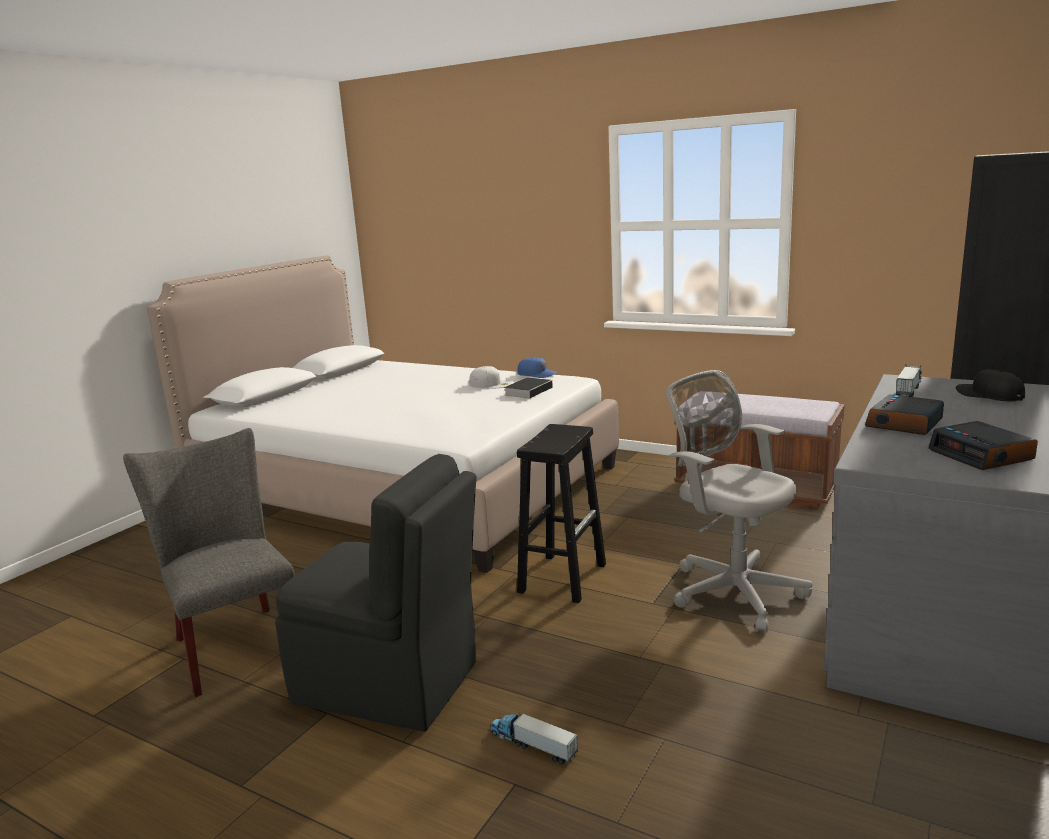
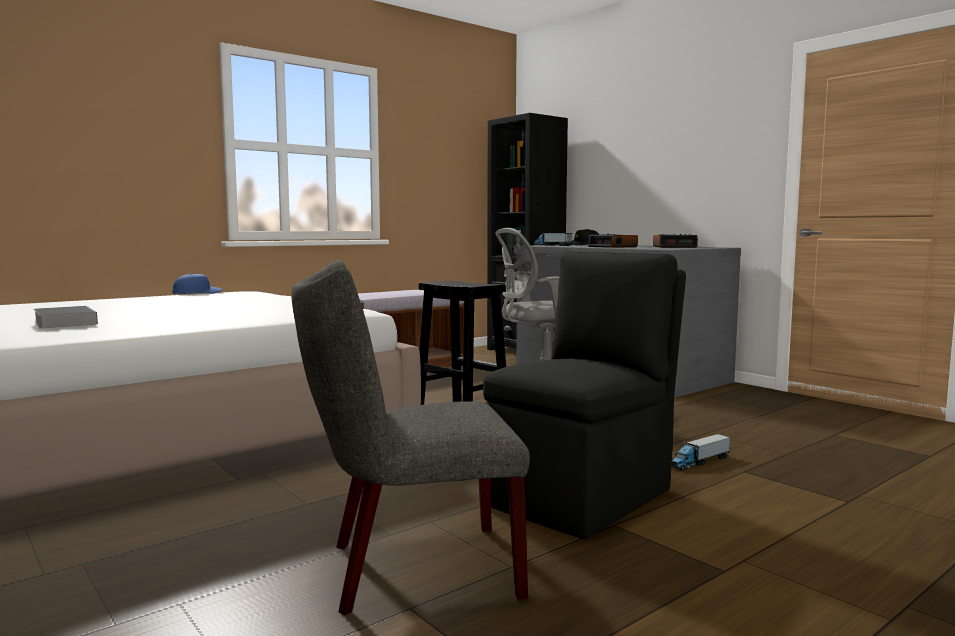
camera: 70 degrees left, 10 degrees down
(490, 384) = (183, 299): white cap -> none
(529, 391) = (250, 295): book -> book (64, 322)

